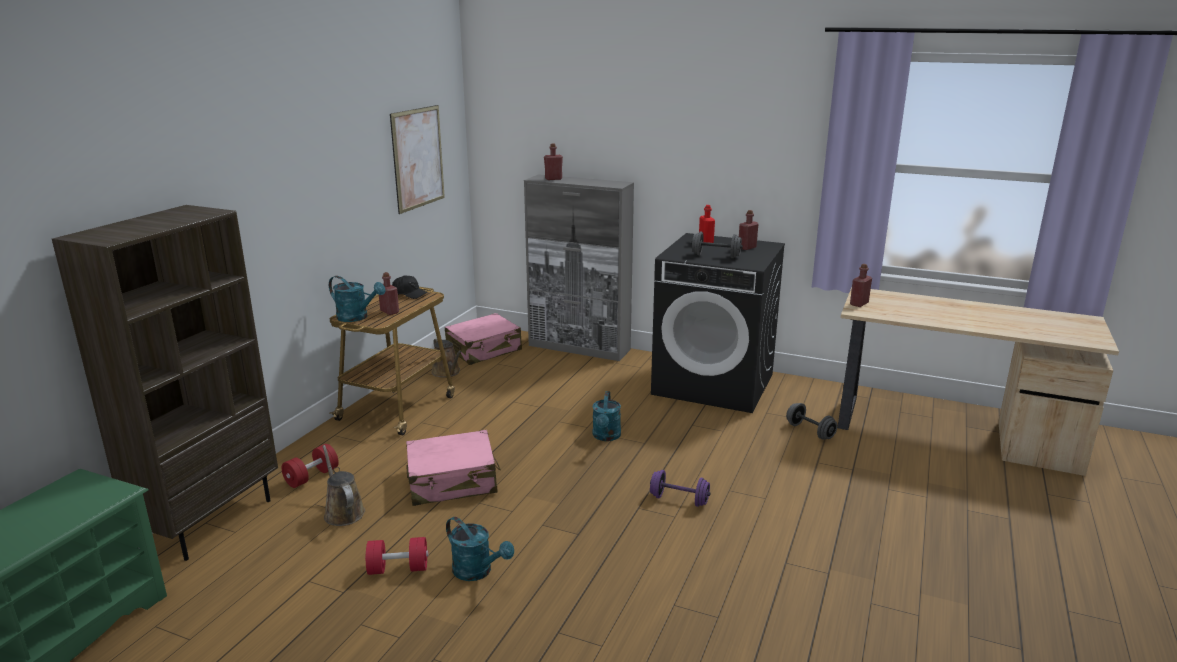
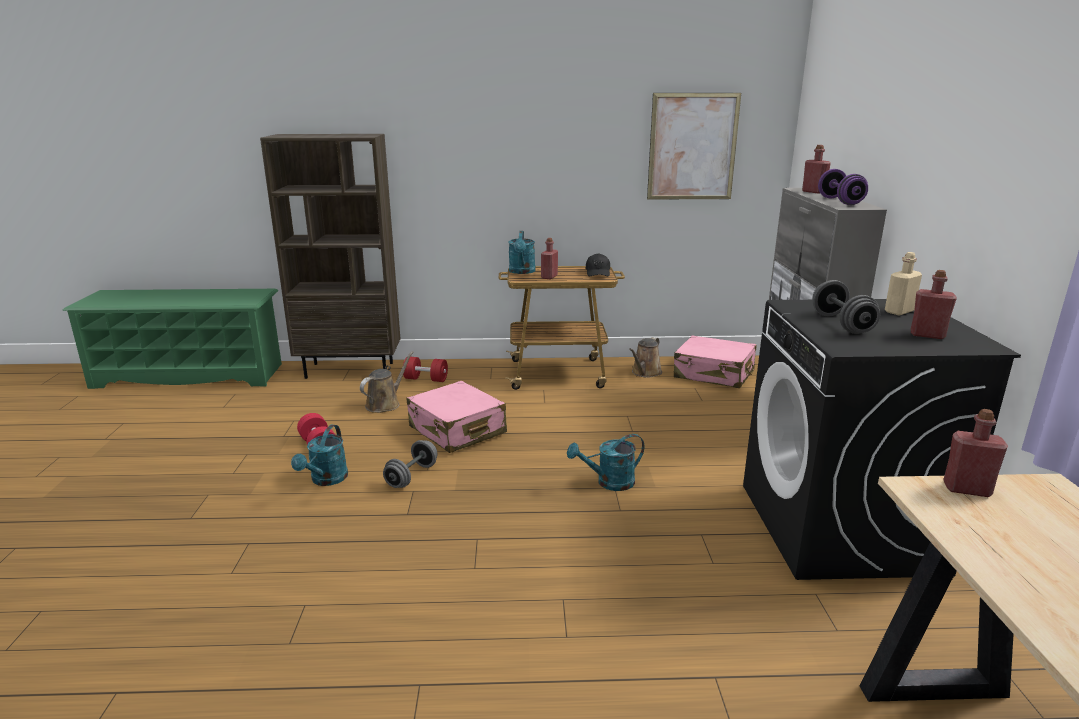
camera: 65 degrees right, 0 degrees up
(679, 500) = (512, 563): purple dumbbell -> purple dumbbell (840, 201)
(706, 241) = (899, 311): red bottle -> beige bottle
(810, 431) = (808, 652): grey dumbbell -> grey dumbbell (412, 476)

